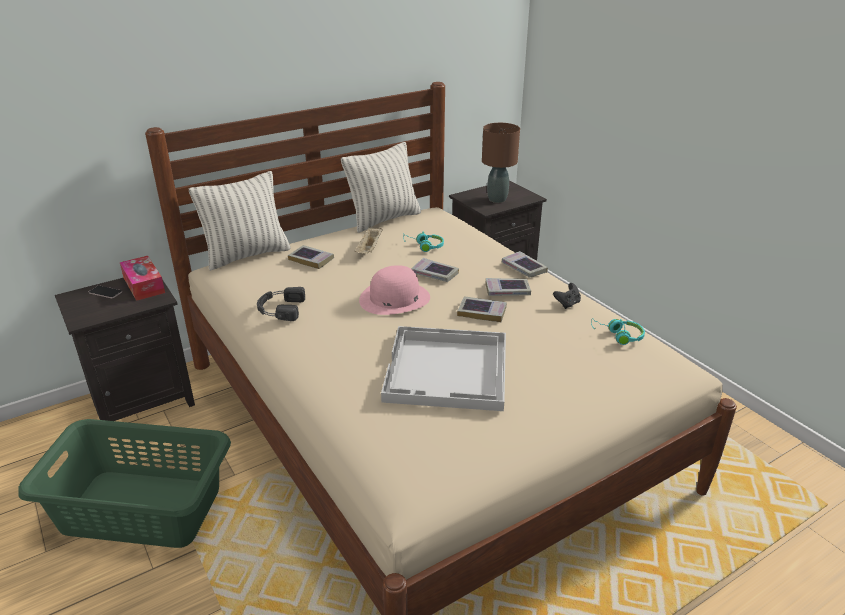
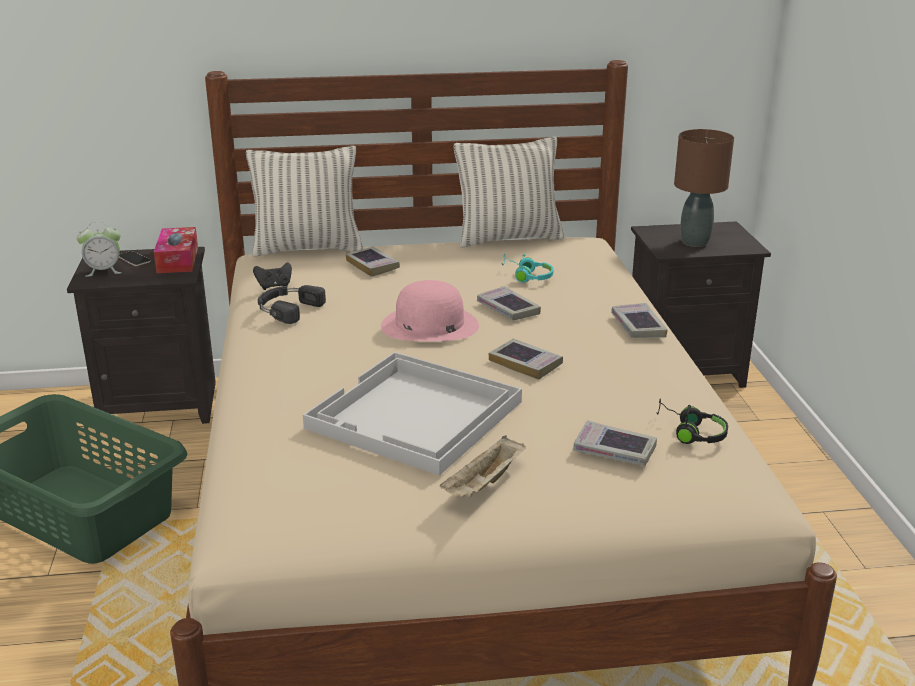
camera: 25 degrees right, 5 degrees down
(88, 308) = (104, 271): none -> alarm clock
(369, 249) = (454, 267): beige tray -> beige tray (484, 484)
(507, 291) = (585, 347): book -> book (614, 450)
(567, 304) = (655, 379): black game controller -> black game controller (274, 286)
(618, 336) = (690, 432): turquoise headphones -> black headphones

